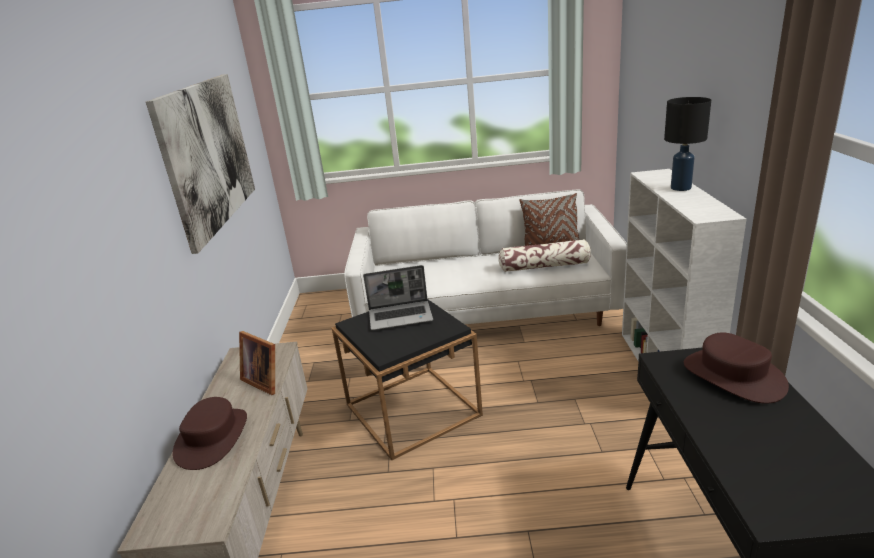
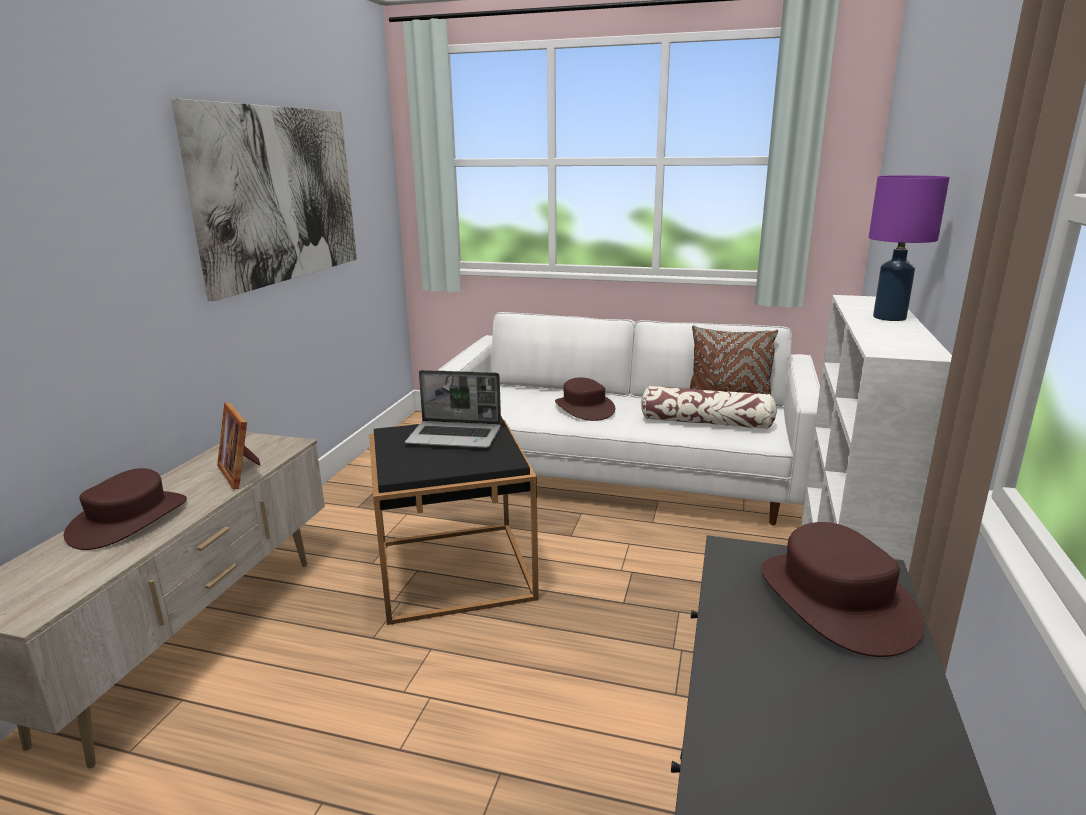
camera: 15 degrees right, 5 degrees down
(456, 272) = (584, 408): none -> brown hat
(680, 188) = (888, 317): black table lamp -> purple table lamp

